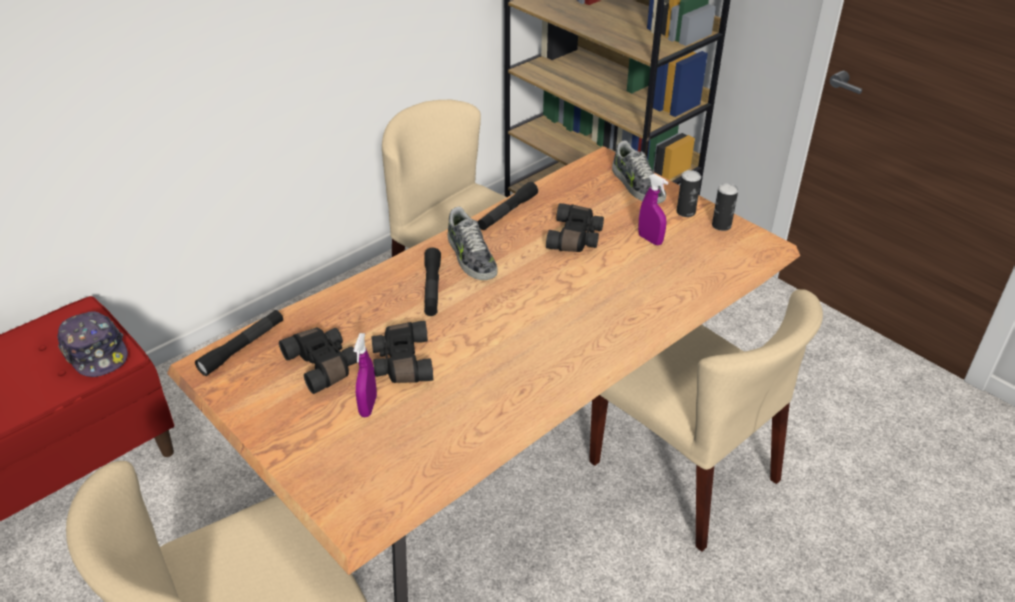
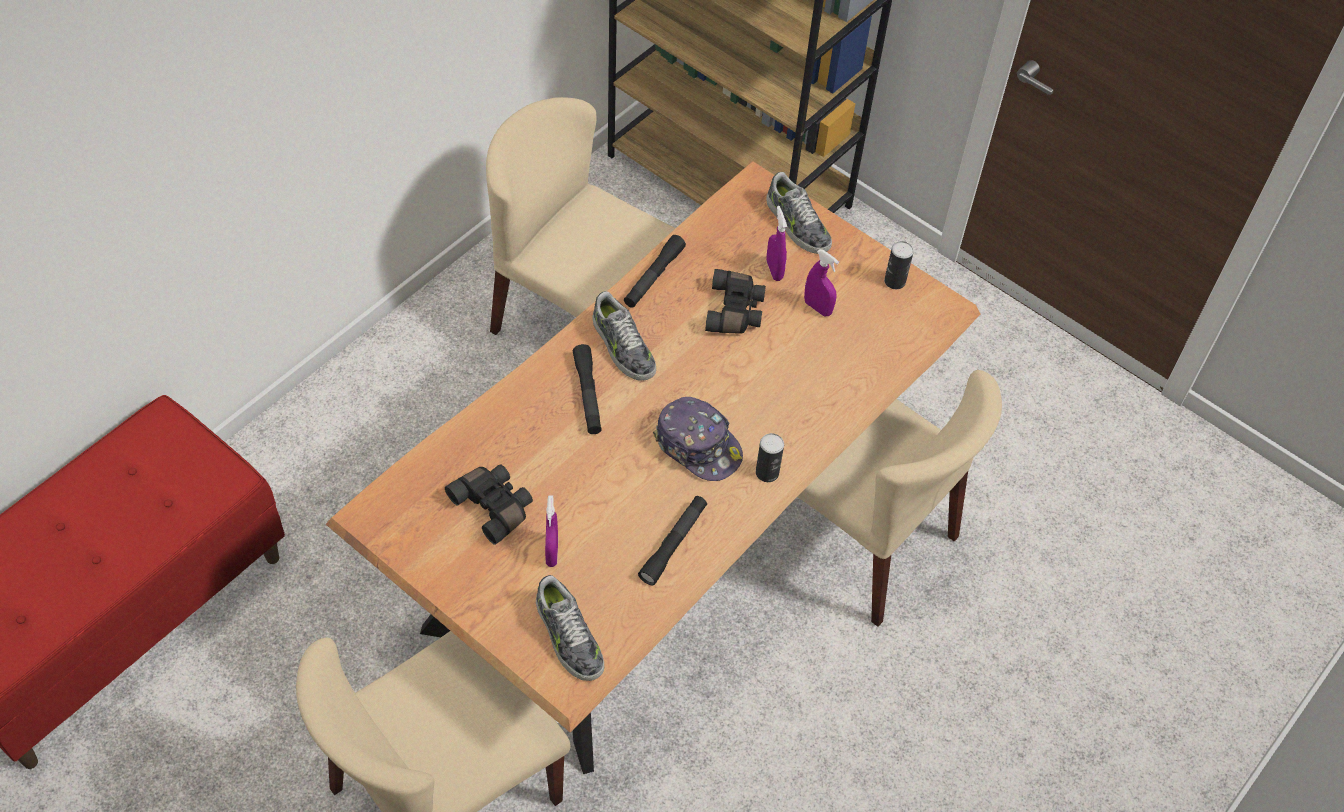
camera: 10 degrees left, 15 degrees up
(96, 352) = (199, 474): cap -> cap (698, 446)
(242, 347) = (402, 490): black flashlight -> black flashlight (673, 544)
(365, 480) = (568, 637): none -> shoe
(401, 362) = (574, 496): black binoculars -> none
(614, 213) = (774, 270): none -> purple spray bottle
(685, 212) = (854, 263): can -> can (767, 472)

